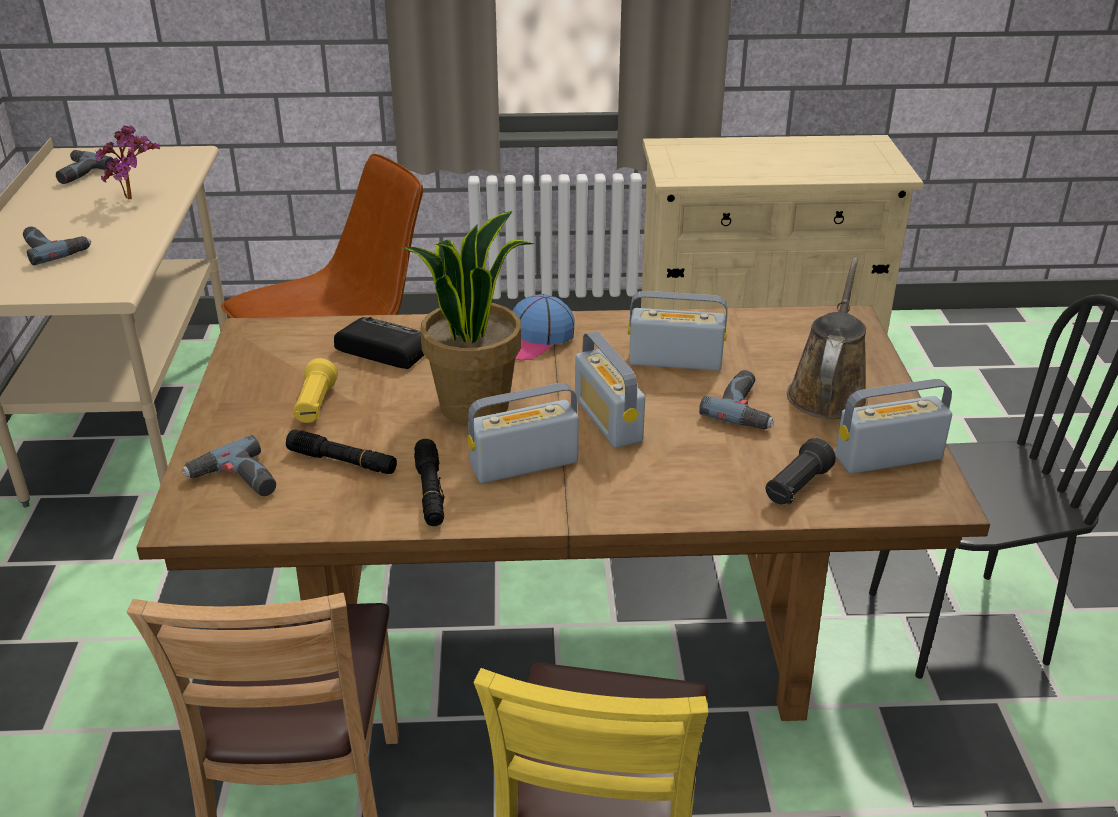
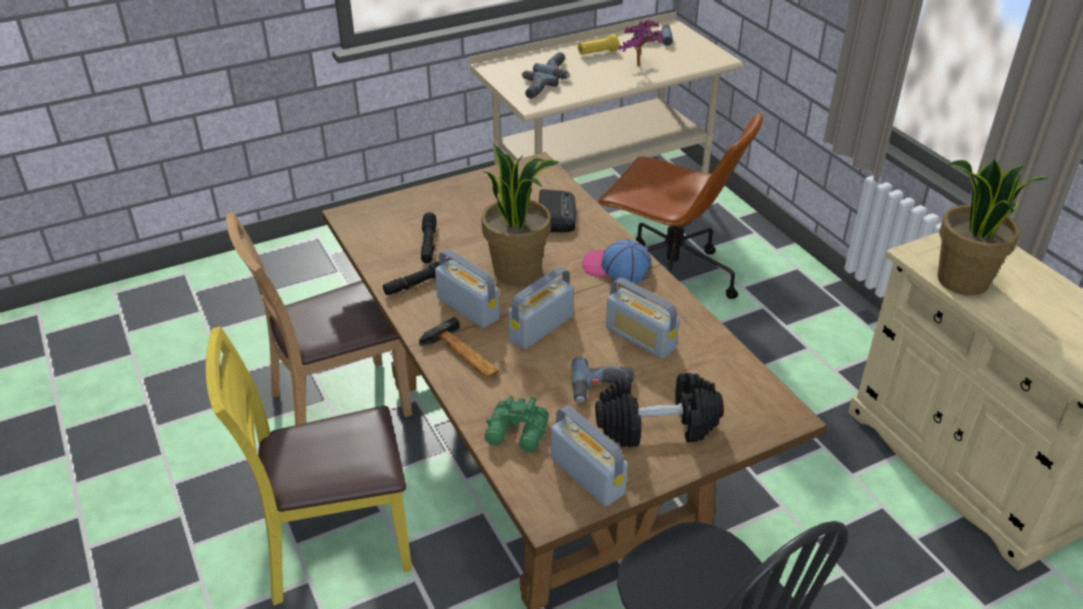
camera: 65 degrees right, 5 degrees up
(235, 482) = (389, 217): power drill -> power drill (532, 89)
(315, 405) = (476, 215): yellow flashlight -> yellow flashlight (597, 53)
(623, 492) = (463, 356): none -> hammer
(675, 361) = (640, 338): radio -> radio turned 150 degrees clockwise
(730, 173) = (962, 281): none -> potted plant
(796, 487) = (517, 434): black flashlight -> green binoculars
(828, 392) = (657, 426): brown watering can -> black dumbbell

